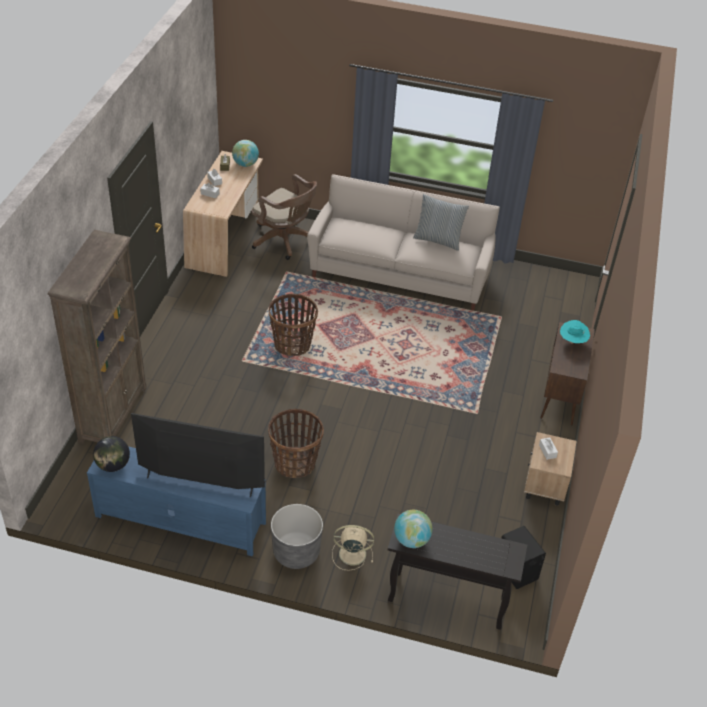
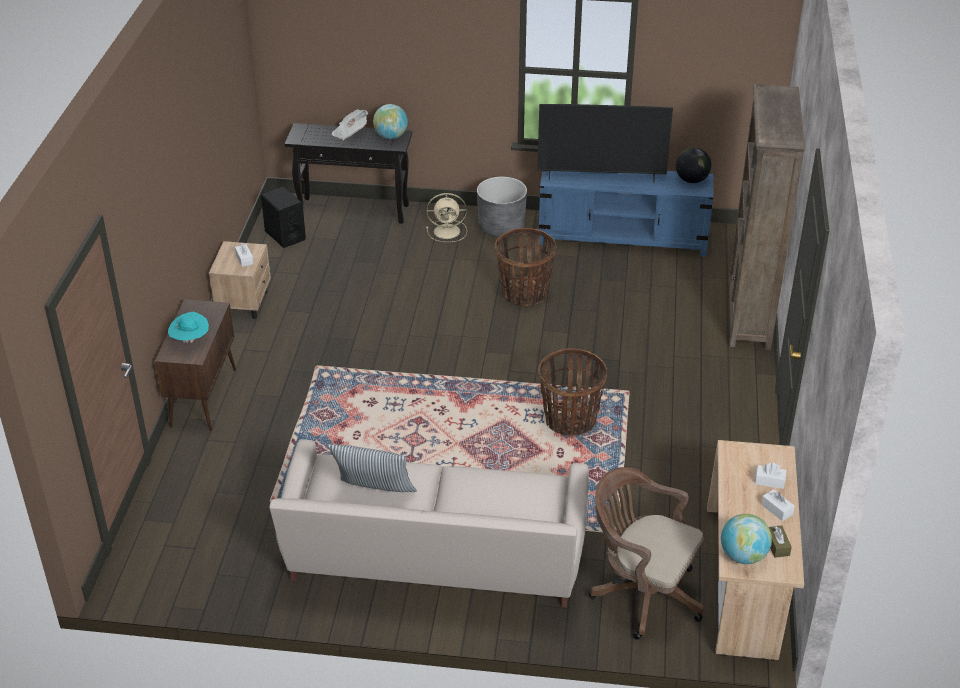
camera: 175 degrees right, 5 degrees down
(456, 552) = (350, 133): none -> newspaper

